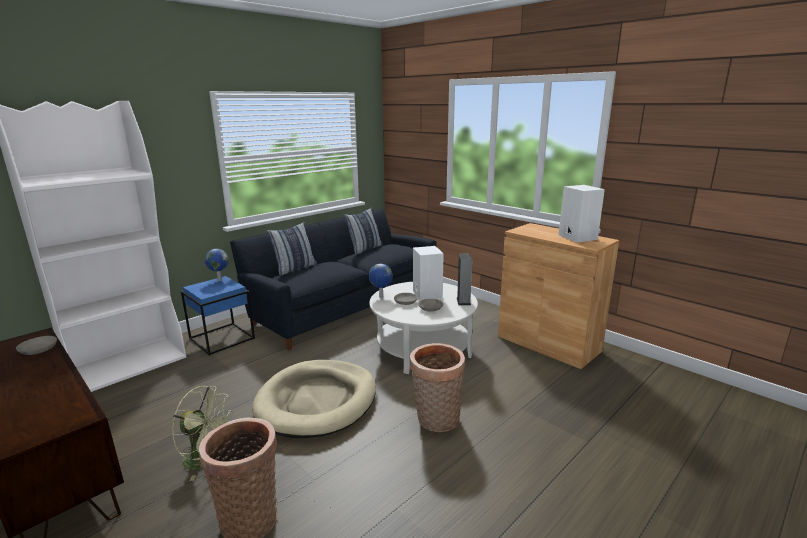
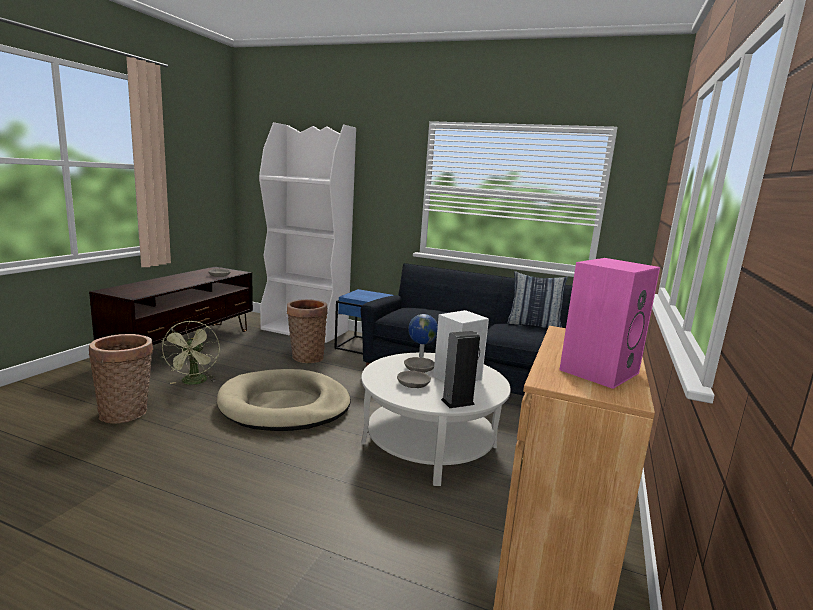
camera: 65 degrees right, 5 degrees down
(219, 280) = (381, 294): globe -> none
(294, 268) = (432, 308): pillow -> none
(436, 420) = (272, 478): basket -> basket (306, 357)
(576, 237) = (598, 371): white speaker -> pink speaker

